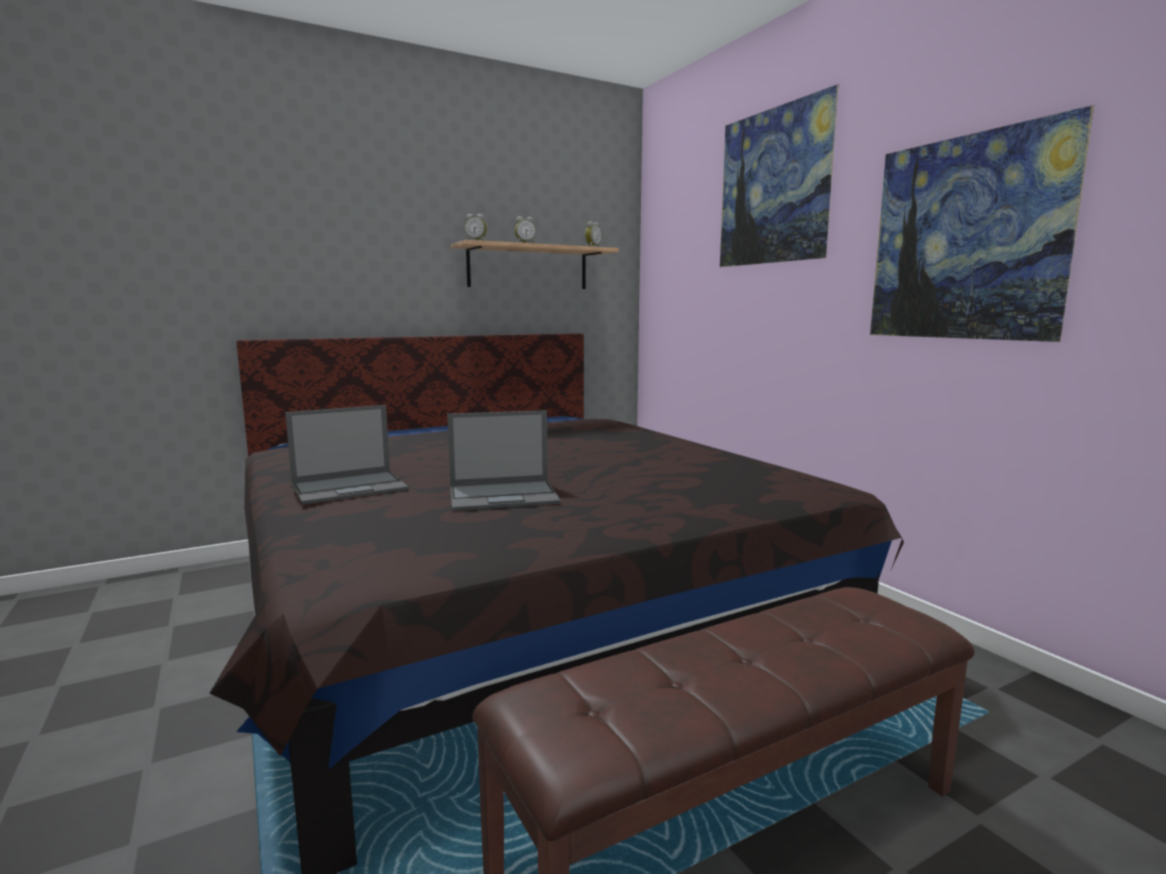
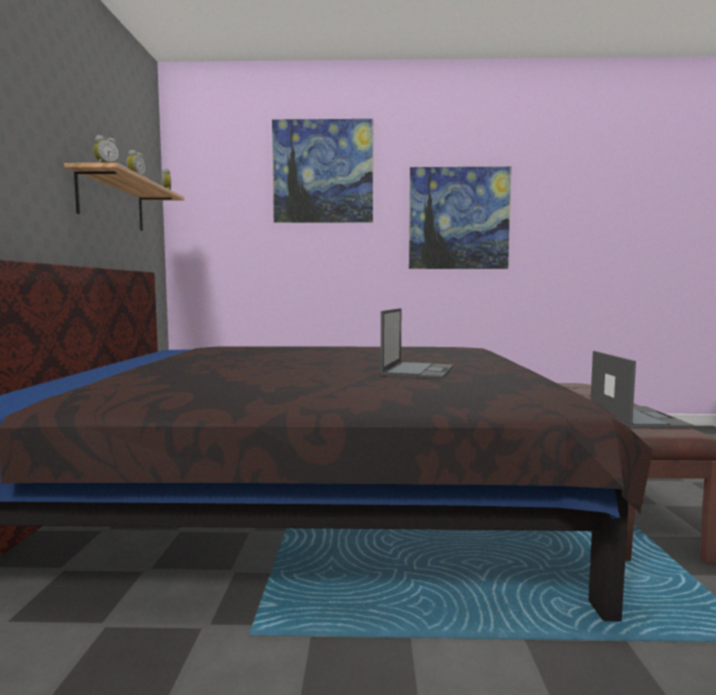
camera: 60 degrees left, 5 degrees down
(351, 487) = (328, 389): laptop -> laptop (636, 417)

